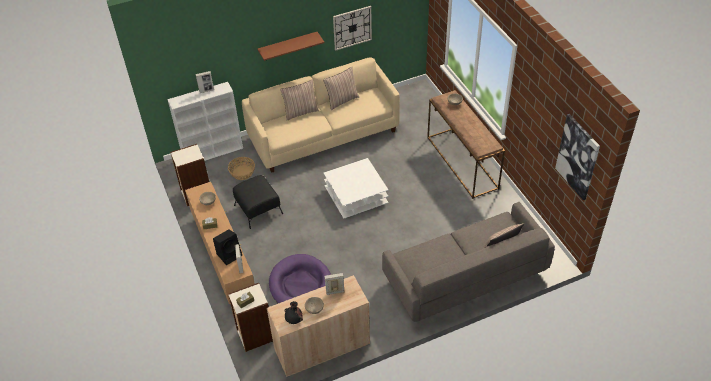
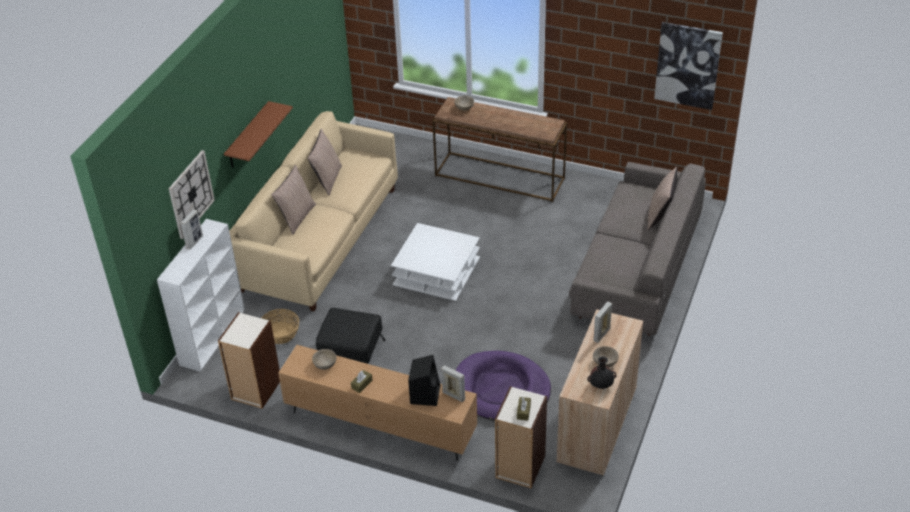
camera: 45 degrees left, 5 degrees down
(352, 27) = (294, 81): wall clock -> wall clock (191, 194)

